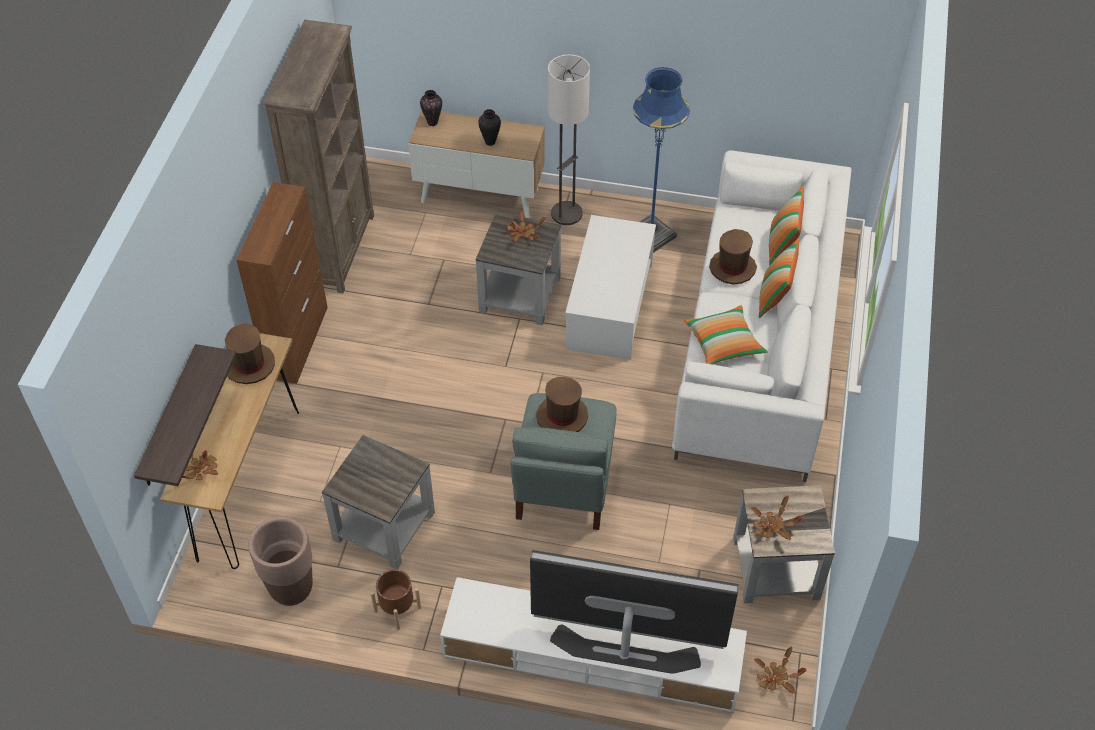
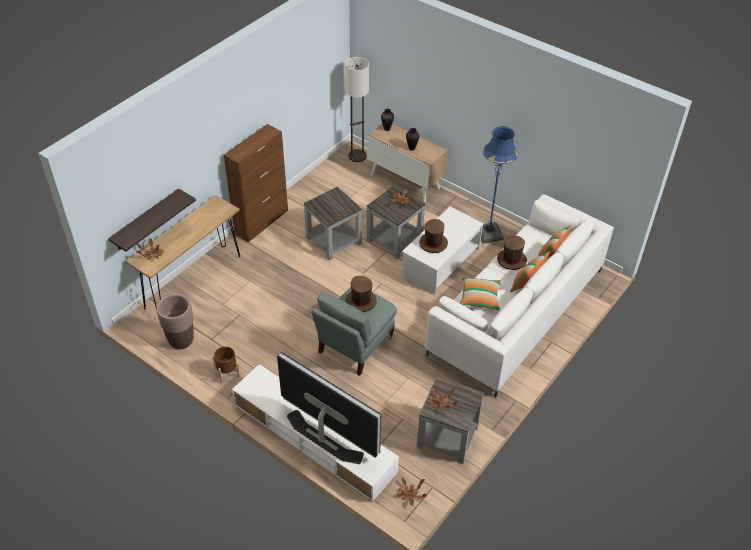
camera: 25 degrees right, 5 degrees down
(249, 365) = (210, 214): brown hat -> brown hat (433, 243)
(339, 249) = (312, 184): brown bookcase -> none
(382, 526) = (246, 328): grey side table -> grey side table (332, 240)
(566, 214) = (447, 207): floor lamp -> floor lamp (357, 156)

